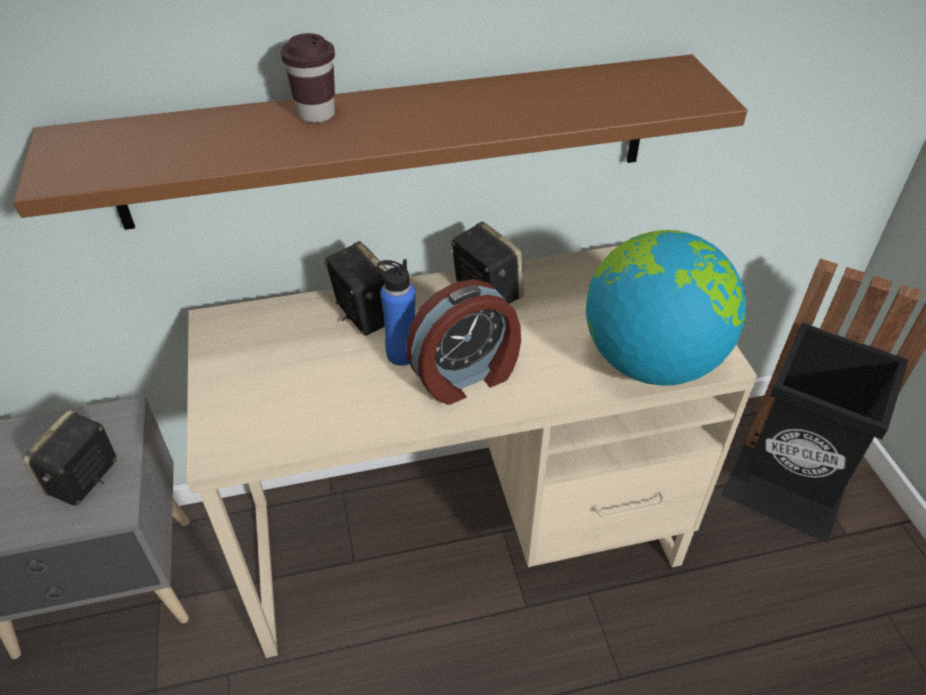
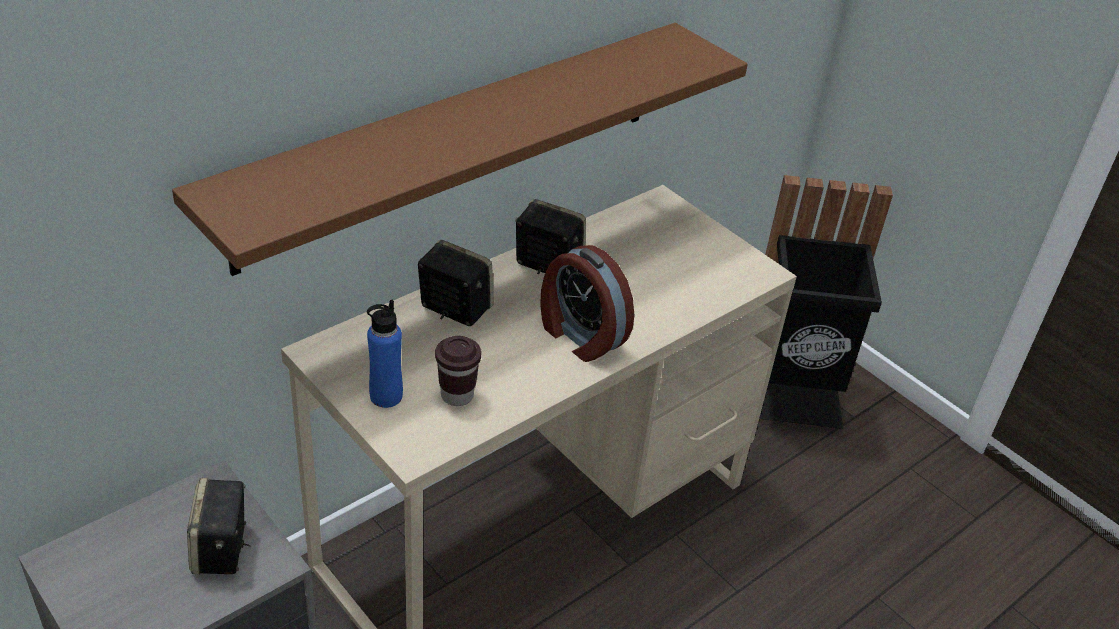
camera: 30 degrees left, 5 degrees down
(316, 114) = (423, 128): brown cup -> brown cup (457, 395)
(402, 354) = (513, 333): blue bottle -> blue bottle (386, 396)
(466, 376) = (580, 336): alarm clock -> alarm clock turned 105 degrees clockwise
(651, 361) = (715, 285): globe -> none

